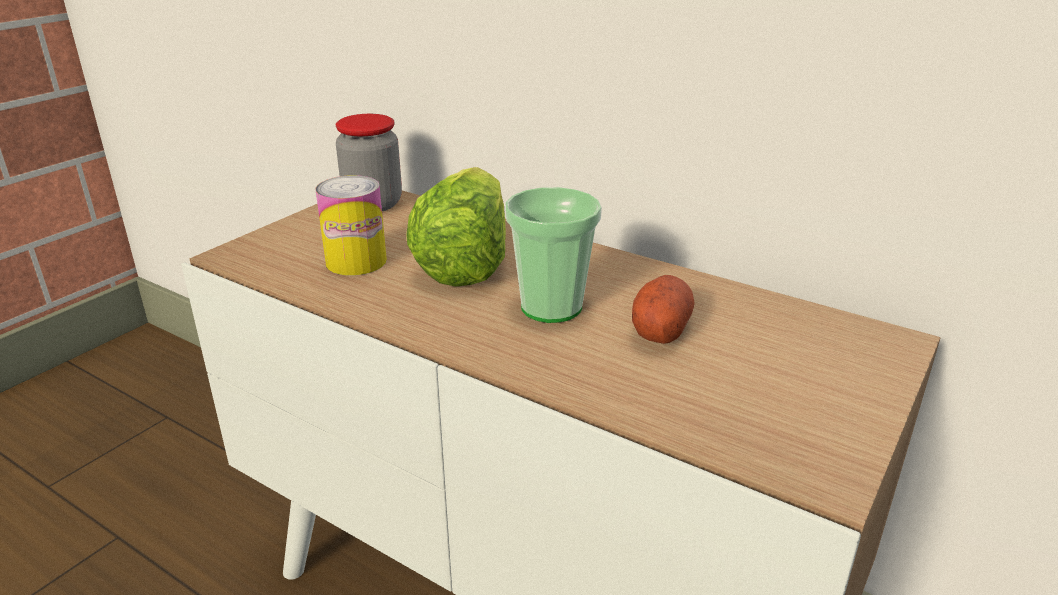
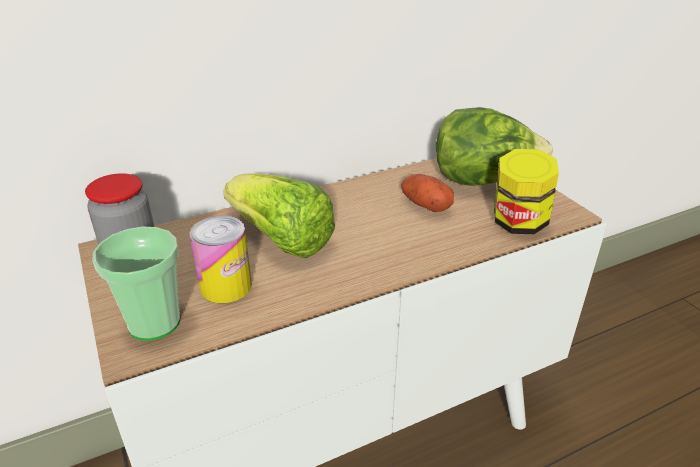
camera: 60 degrees left, 5 degrees up
(551, 307) = (372, 229): cup -> cup (154, 323)
(713, 423) = (518, 223): none -> jar
(805, 360) = (483, 181): none -> lettuce

